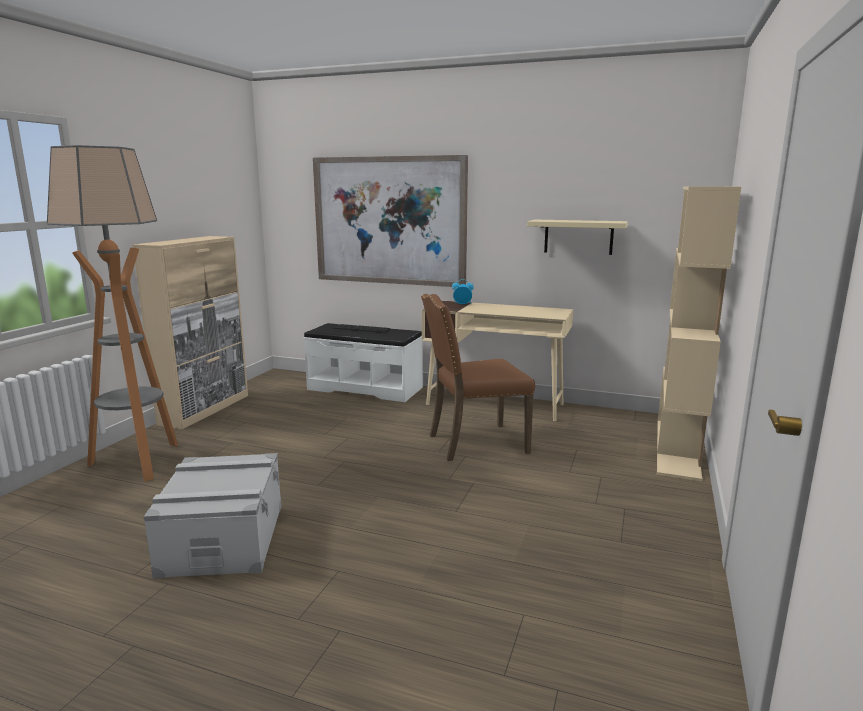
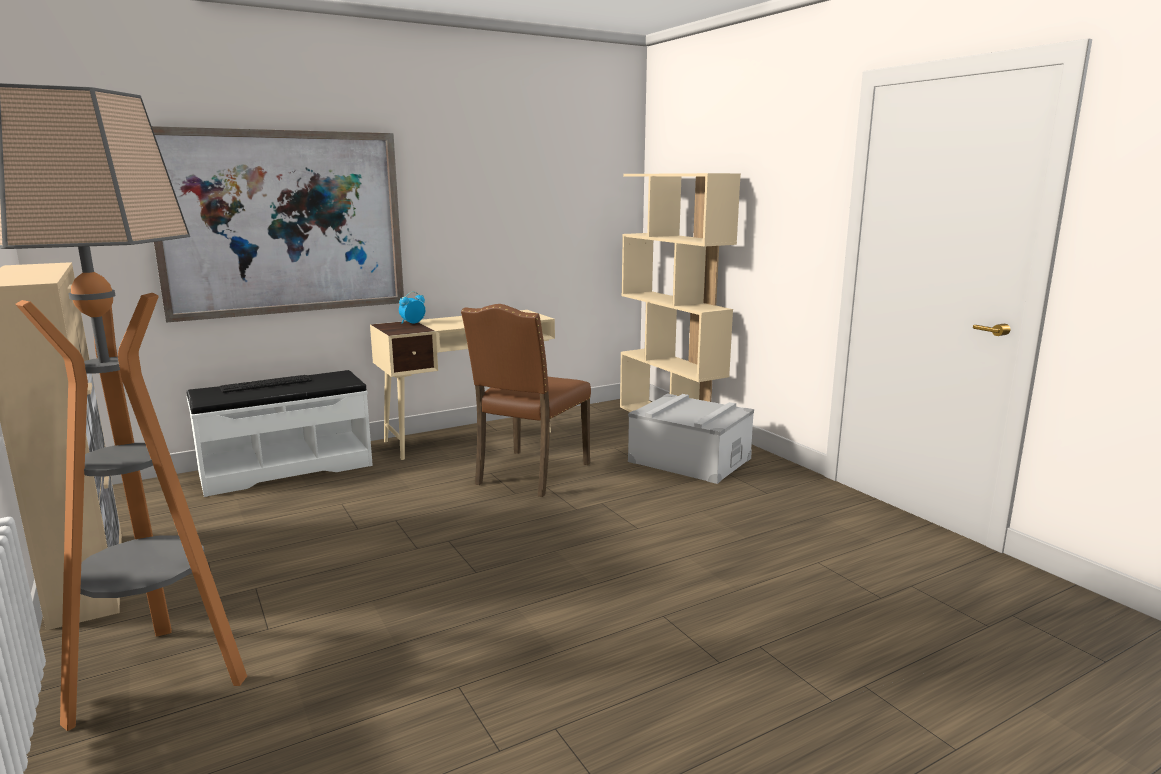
camera: 50 degrees left, 0 degrees up
(223, 538) = (505, 663): grey storage box -> grey storage box (689, 460)
(578, 237) = (523, 229): beige shelf -> none

